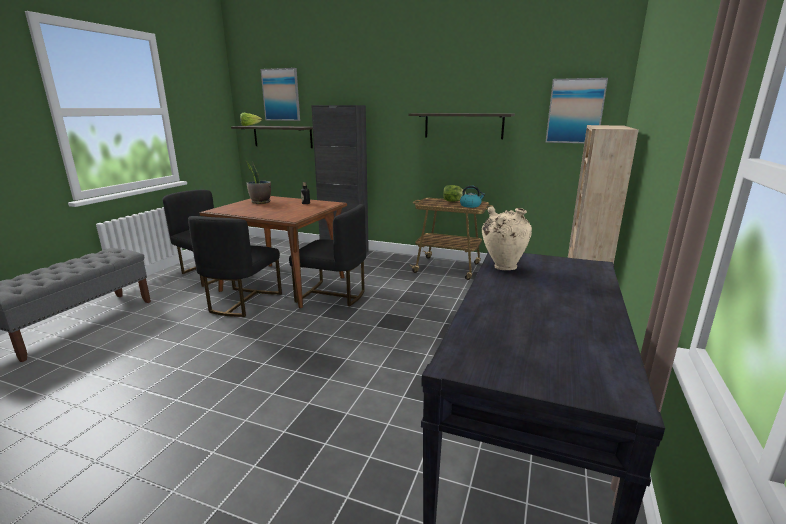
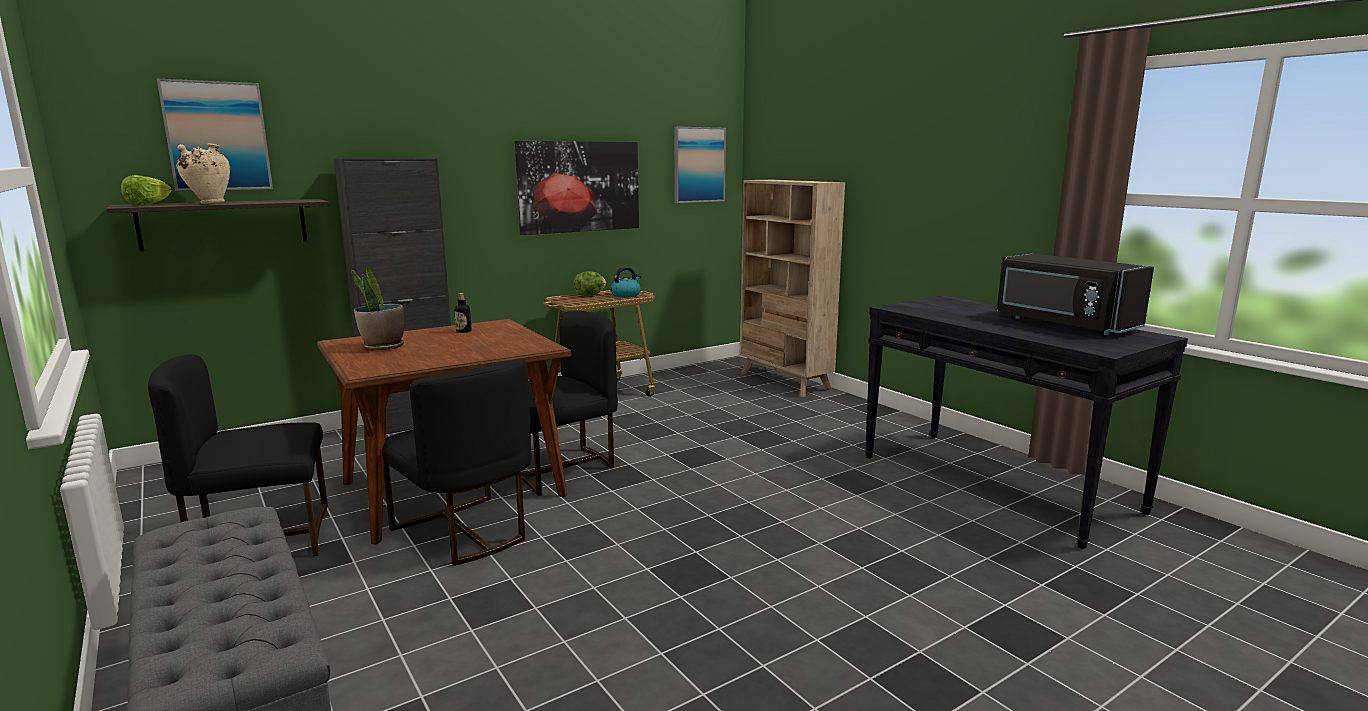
camera: 55 degrees left, 5 degrees down
(463, 125) = (579, 186): shelf -> picture
(503, 267) = (925, 313): beige vase -> beige vase (209, 203)
(576, 328) = (1062, 324): none -> black microwave

